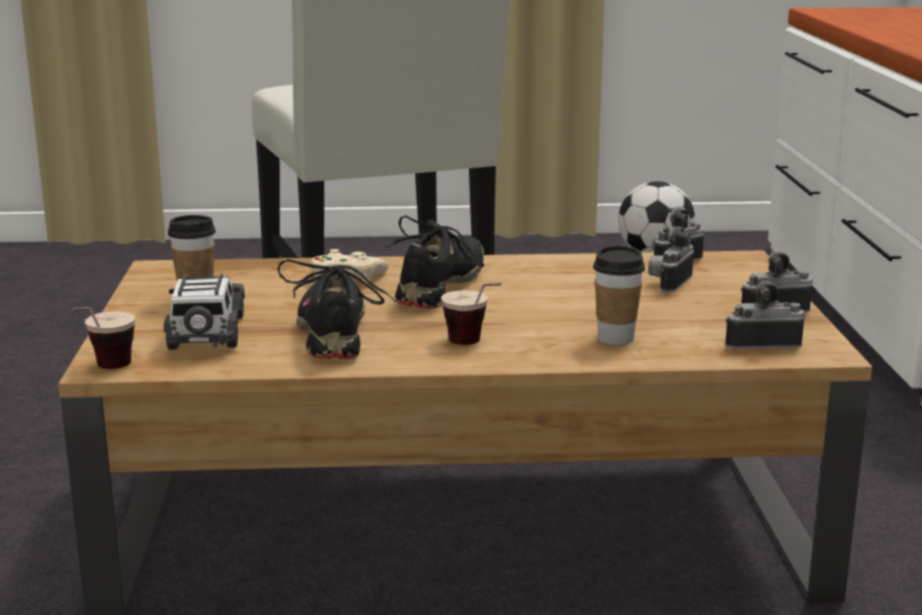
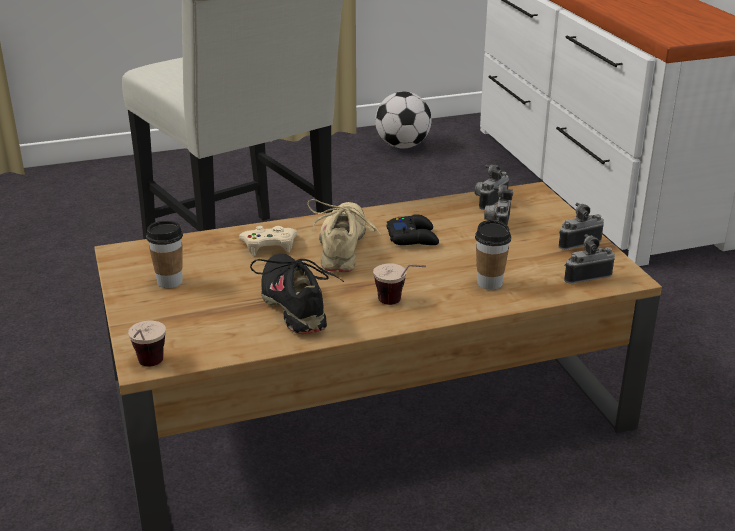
camera: 15 degrees left, 10 degrees up
(207, 334) = (201, 319): toy car -> none
(441, 287) = (344, 247): black shoe -> beige shoe
(541, 286) = (413, 237): none -> black game controller

